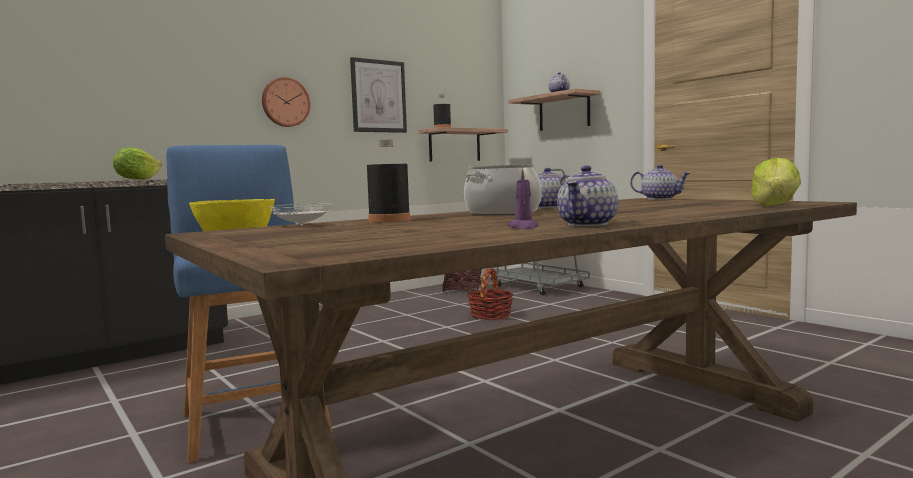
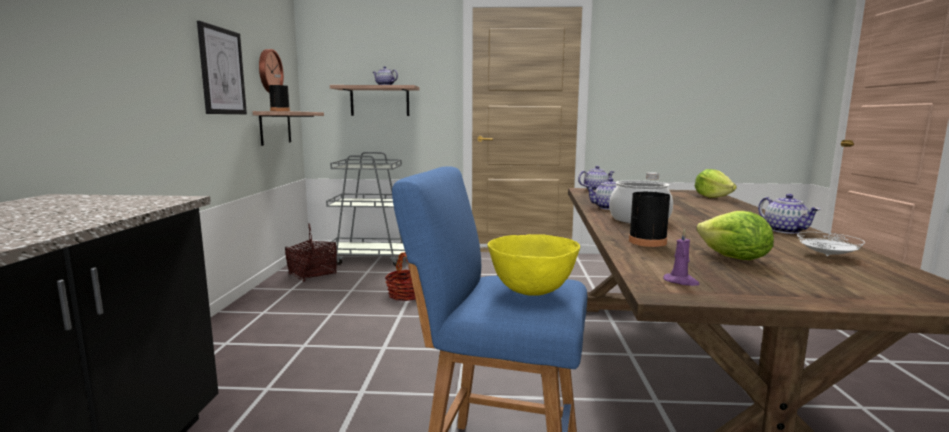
camera: 50 degrees left, 5 degrees up
(137, 179) = (96, 214): lettuce -> lettuce (733, 258)
(285, 102) = (142, 74): wall clock -> wall clock (269, 71)
(302, 225) = (644, 261): white plate -> white plate (826, 256)
(523, 227) = (789, 240): purple candle -> purple candle (681, 282)

